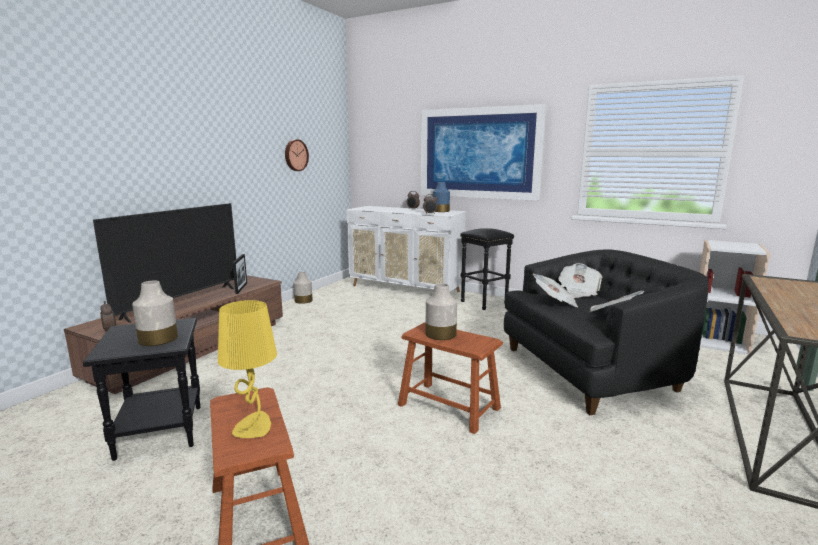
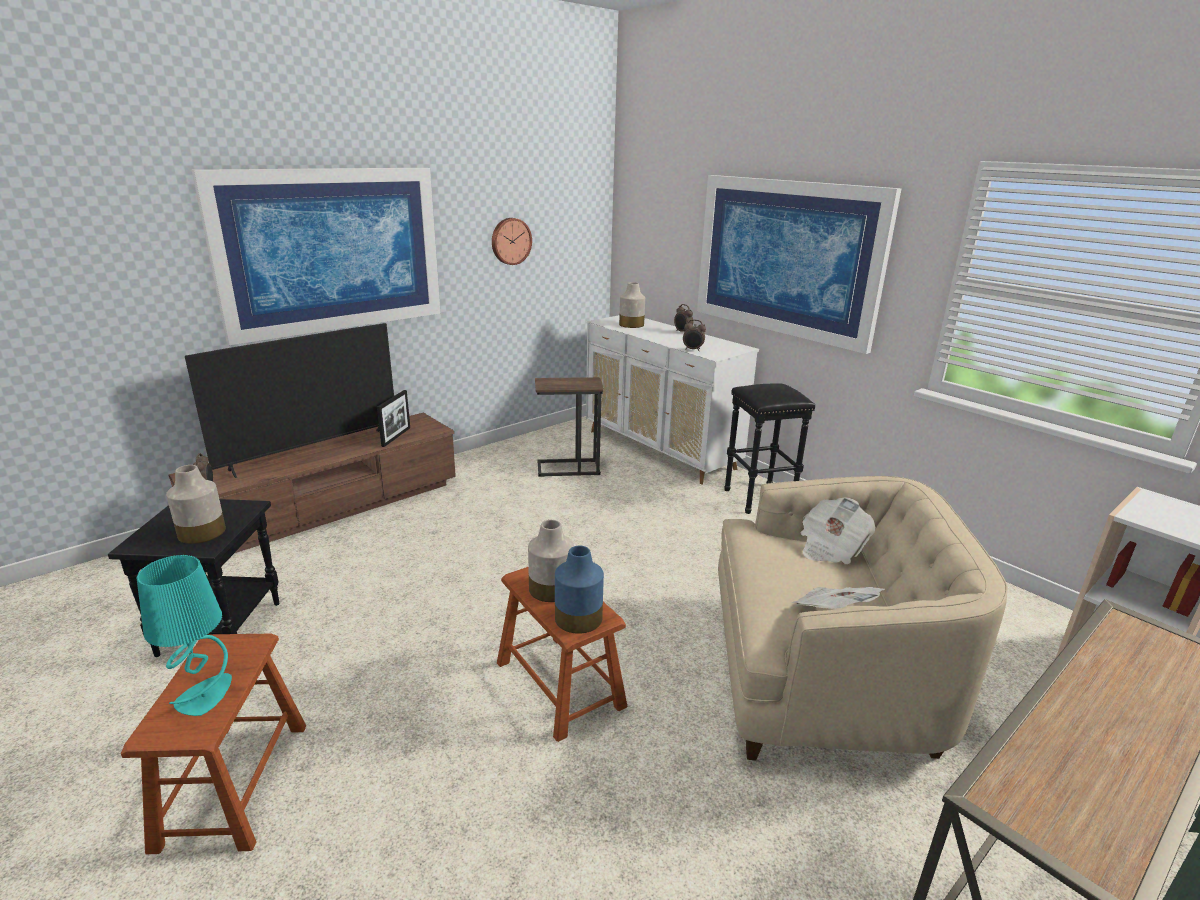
camera: 20 degrees right, 10 degrees up
(186, 151) = (331, 251): none -> picture
(253, 426) = (205, 696): yellow table lamp -> turquoise table lamp
(303, 300) = (507, 448): beige vase -> beige vase (631, 324)
(355, 304) = (569, 468): none -> brown side table
(440, 211) = (717, 344): blue vase -> blue vase (578, 618)
(555, 302) = (766, 564): newspaper -> none
(592, 371) = (822, 676): black armchair -> beige armchair

